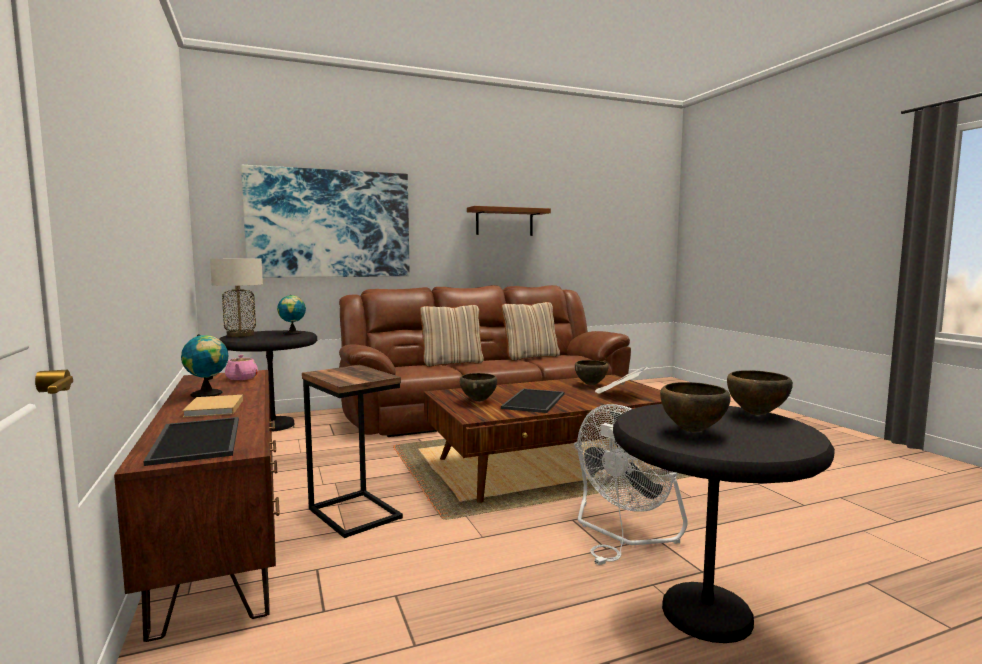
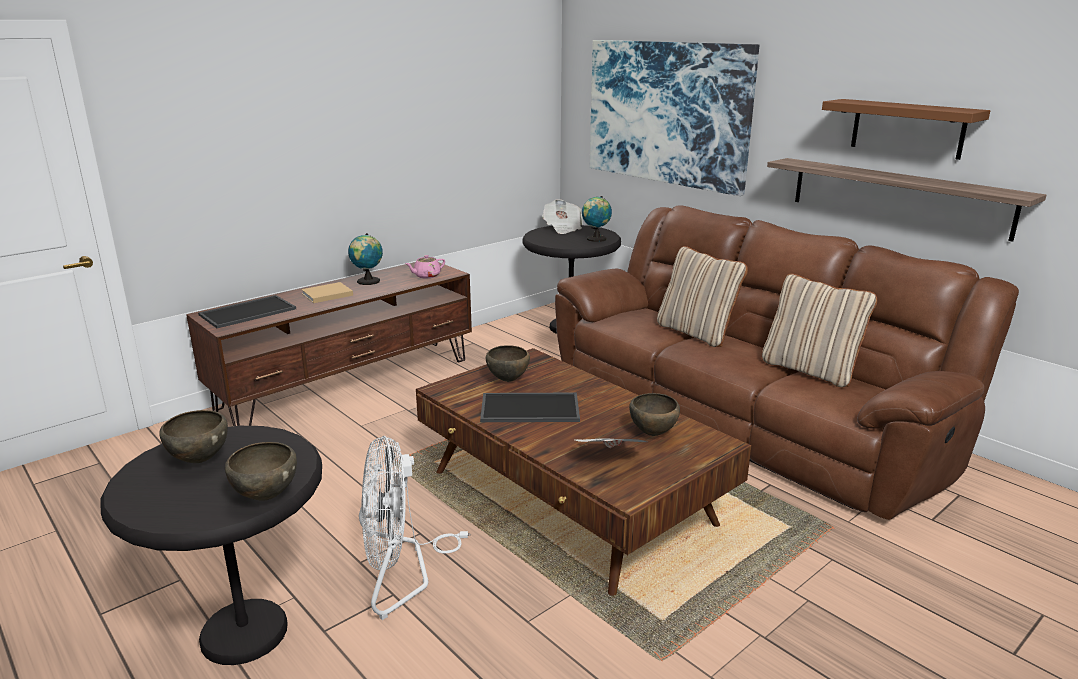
camera: 70 degrees right, 15 degrees up
(240, 335) = (562, 228): table lamp -> newspaper
(356, 513) = (393, 421): side table -> none
(505, 259) = (898, 197): none -> shelf
(617, 531) = (402, 565): white fan -> white fan turned 135 degrees clockwise

